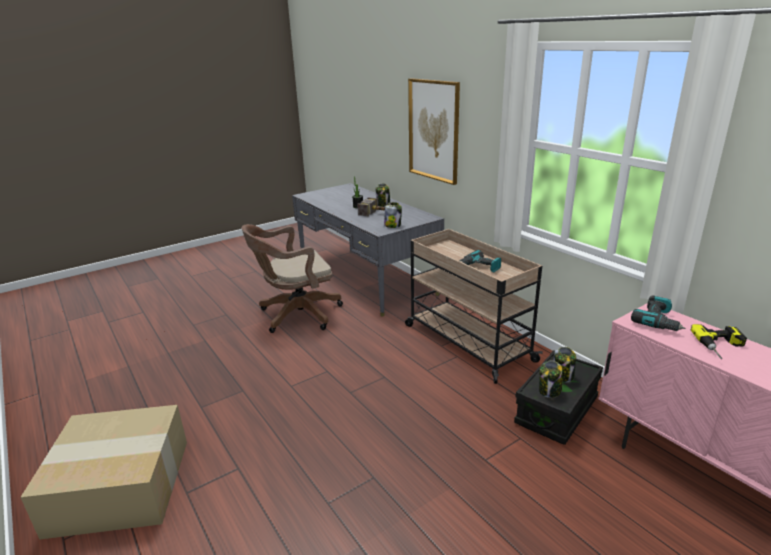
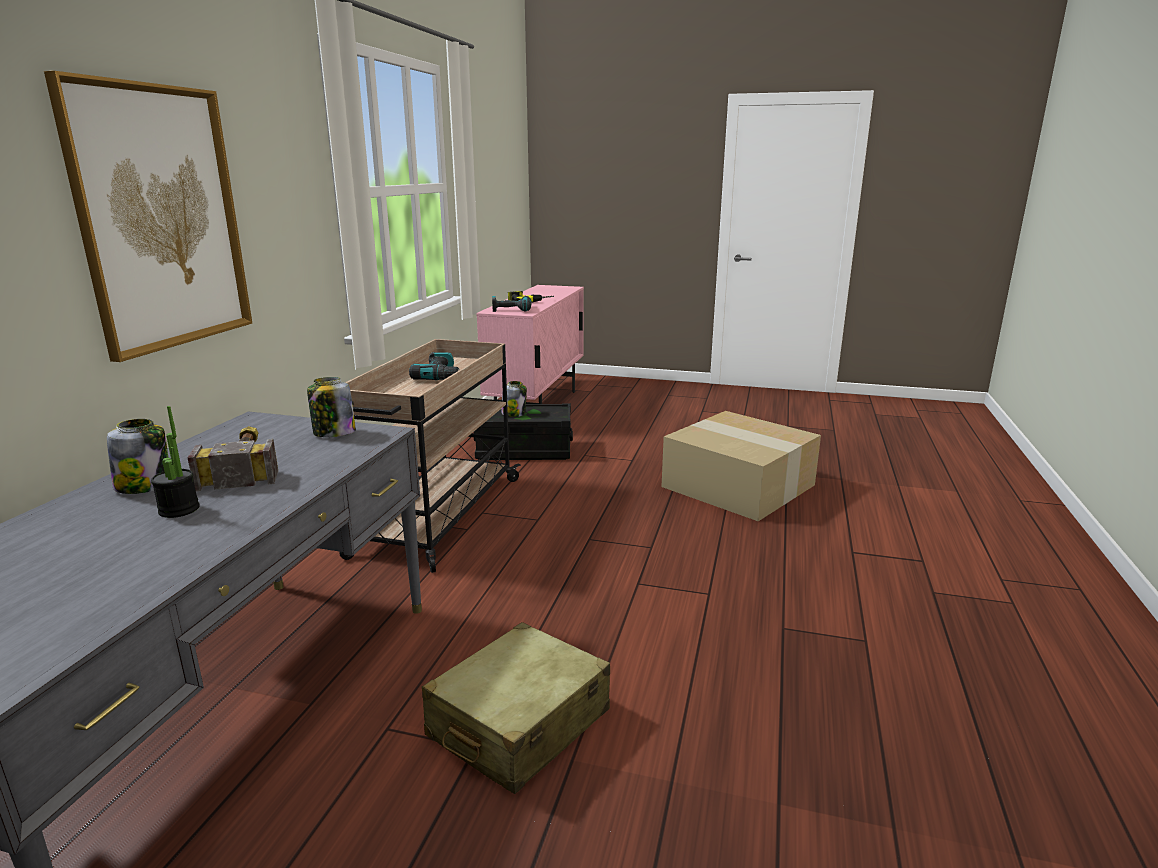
camera: 130 degrees left, 5 degrees down
(118, 487) = (1014, 604): cardboard box -> cardboard box (740, 486)
(296, 315) = (518, 724): brown office chair -> beige suitcase
(549, 391) = (546, 414): jar -> none

